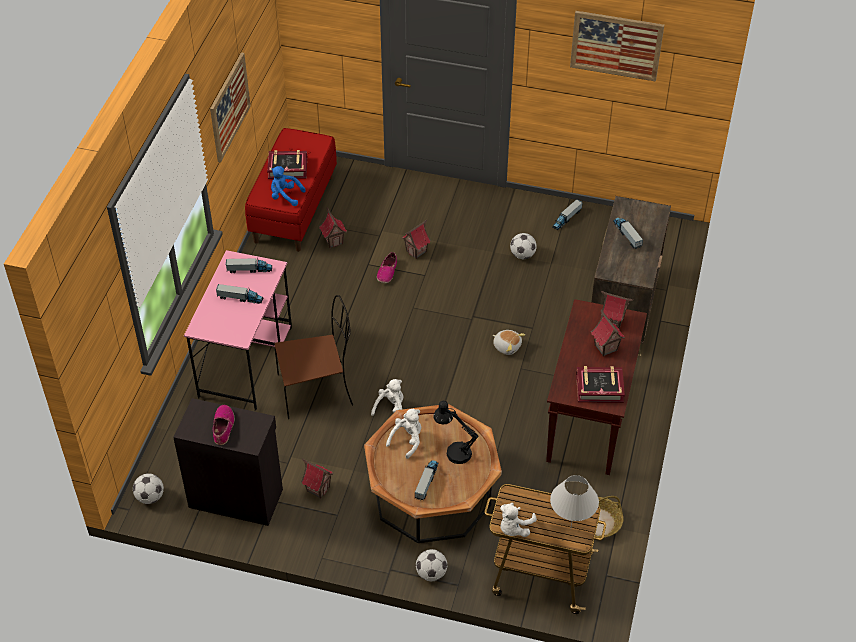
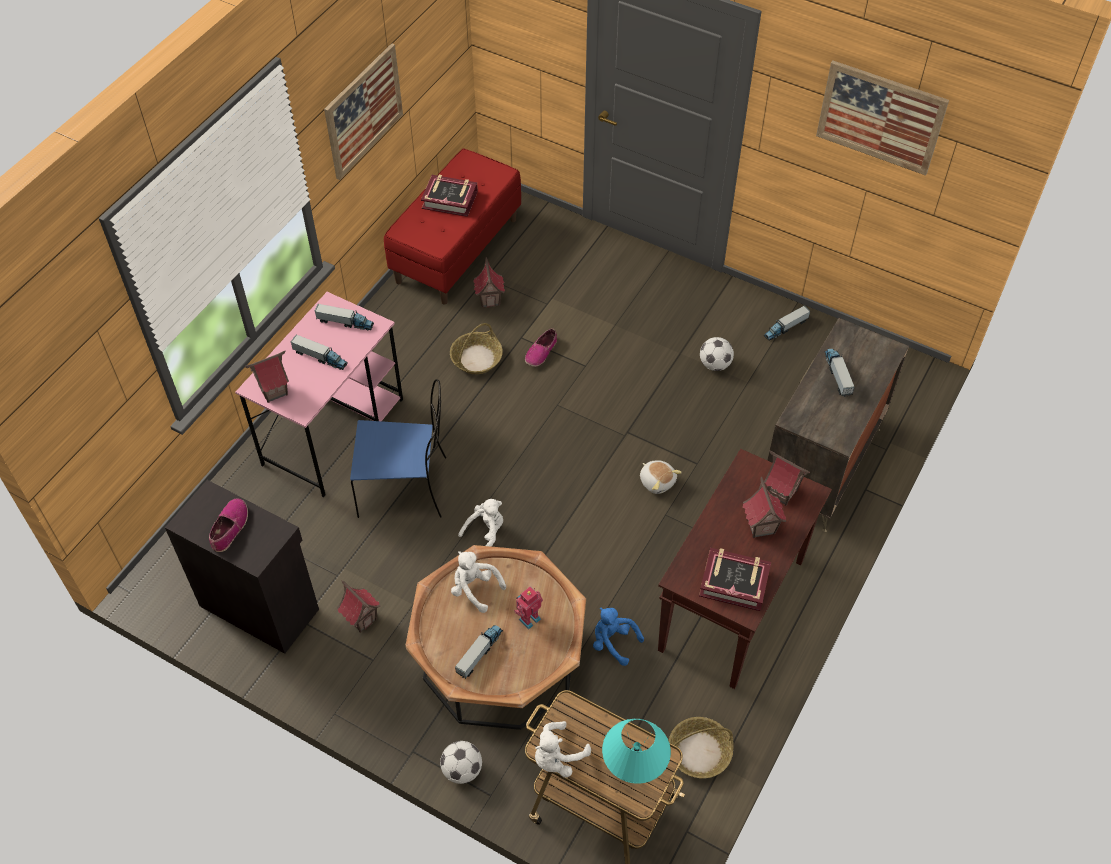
camera: 15 degrees right, 5 degrees up
(150, 497) = (160, 581): football -> none
(285, 196) = (434, 234): blue plush toy -> blue plush toy (613, 642)
(317, 389) = (405, 487): brown chair -> blue chair
(339, 286) = (476, 358): none -> basket
(407, 440) = (474, 589): white plush toy -> white plush toy turned 105 degrees counterclockwise
(416, 251) = (585, 333): toy house -> toy house (274, 391)
(454, 451) = (528, 618): black table lamp -> toy robot
(570, 528) = (633, 777): white table lamp -> turquoise table lamp

